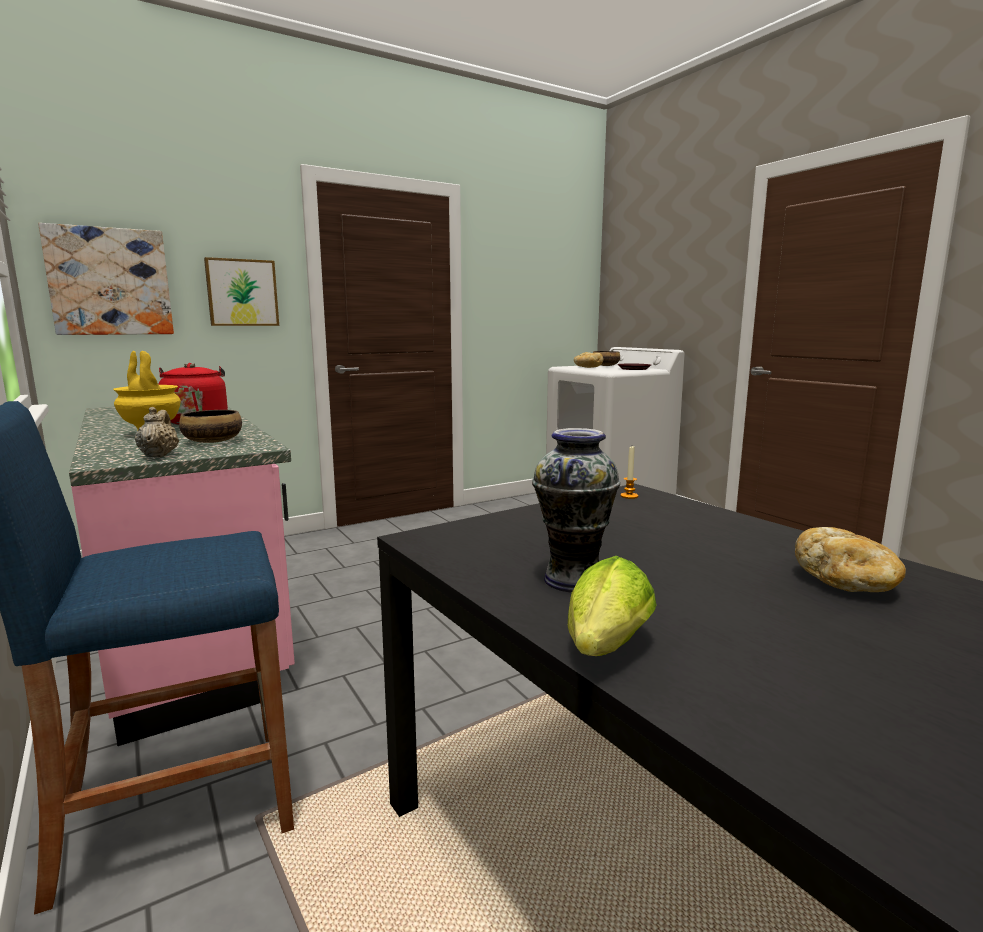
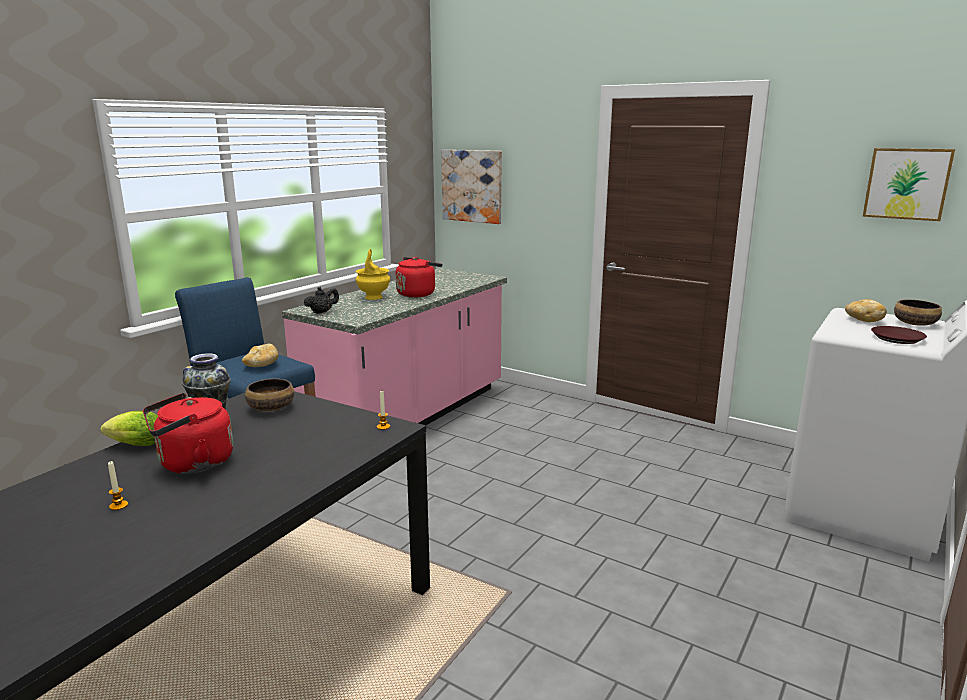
camera: 65 degrees right, 5 degrees up
(159, 455) = (322, 312): beige teapot -> black teapot
(212, 441) = (363, 311): bowl -> bowl (270, 407)
(242, 293) = (546, 195): picture -> picture (907, 183)
(719, 599) = (192, 464): none -> red kettle
(846, 583) = (221, 497): bread -> bread (262, 365)
(905, 663) = (118, 506): none -> candle

